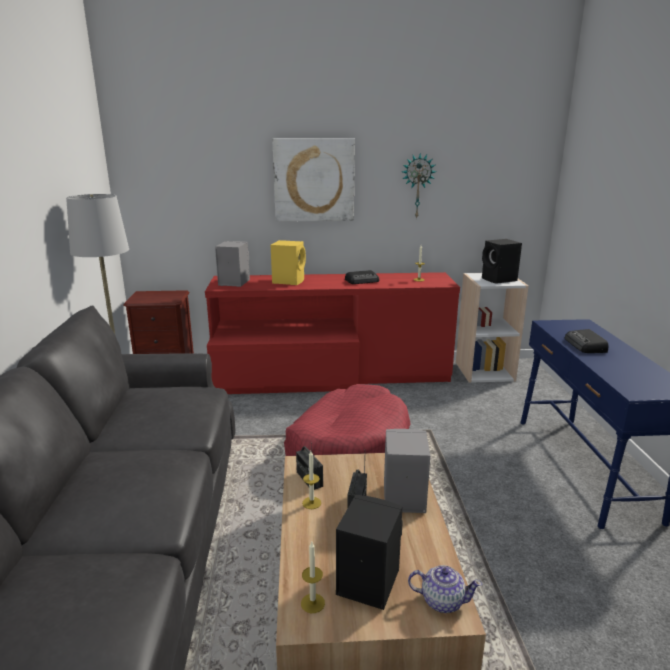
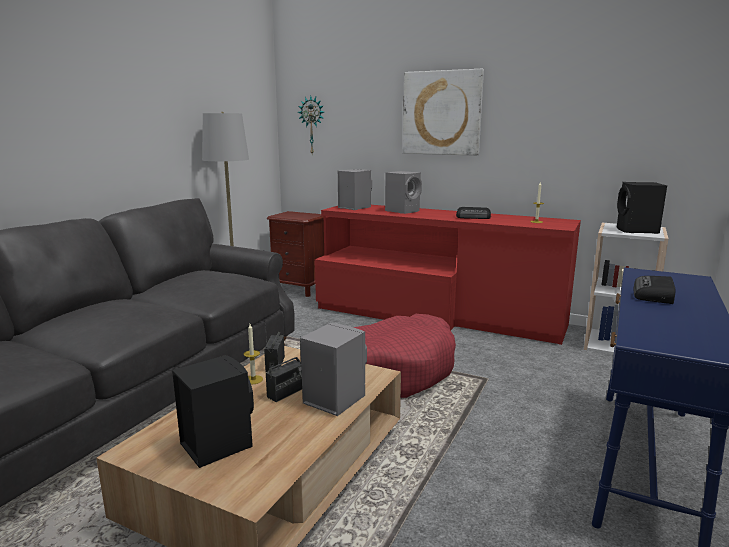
camera: 30 degrees right, 5 degrees down
(289, 281) = (403, 211): yellow speaker -> grey speaker
(312, 603) = (157, 442): candle -> none
(417, 186) = (551, 119): wall clock -> wall clock (312, 125)
(442, 601) = (255, 482): teapot -> none

